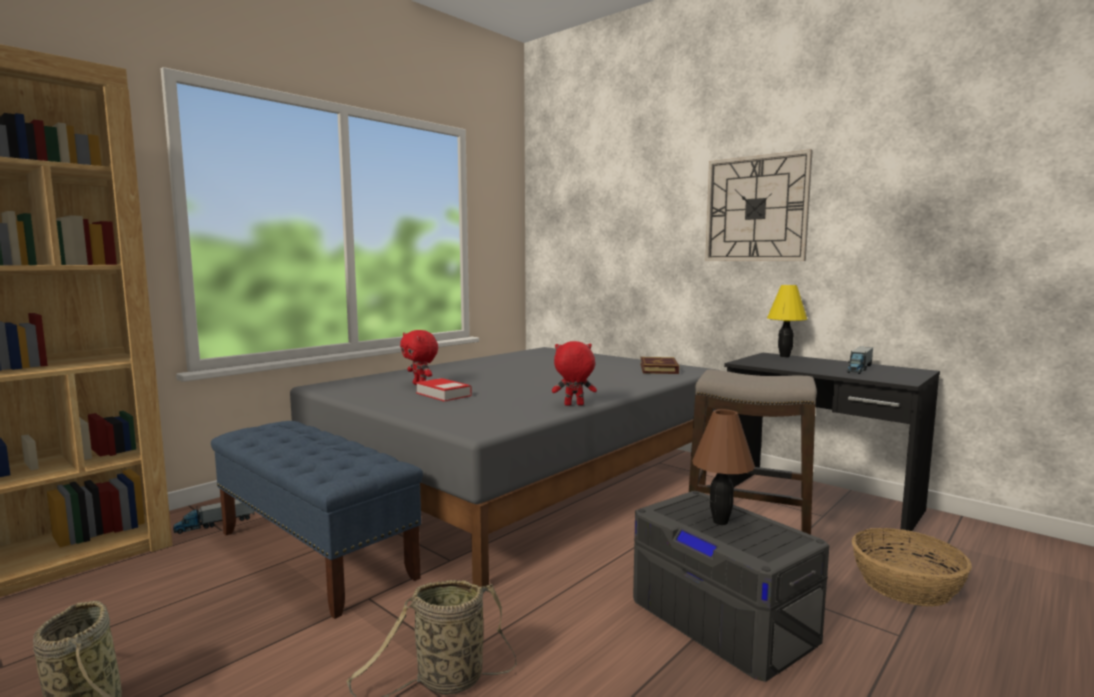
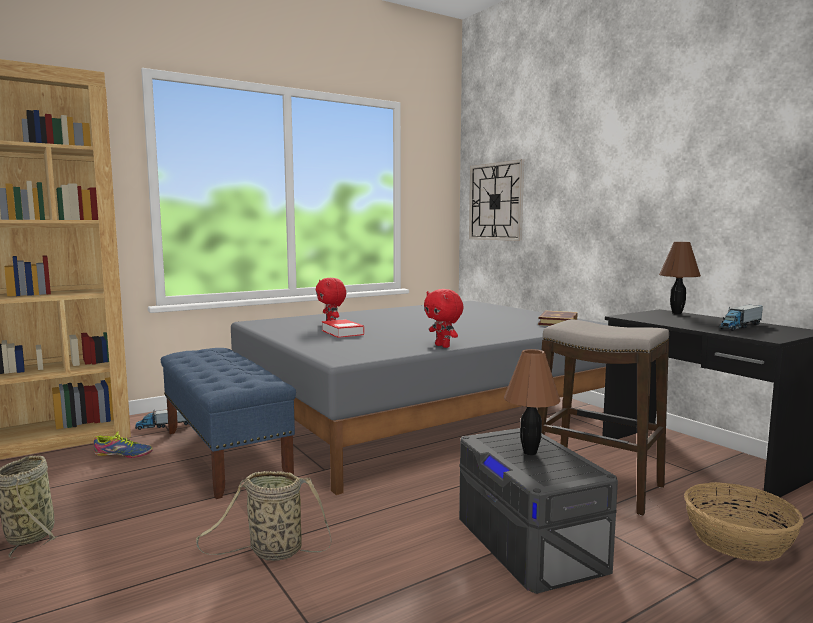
camera: 15 degrees right, 0 degrees up
(173, 571) = (123, 454): none -> shoe
(573, 405) = (443, 346): red plush toy -> red plush toy turned 135 degrees counterclockwise
(756, 209) = (657, 166): wall clock -> wall clock (496, 201)
(784, 356) = (676, 313): yellow table lamp -> brown table lamp

